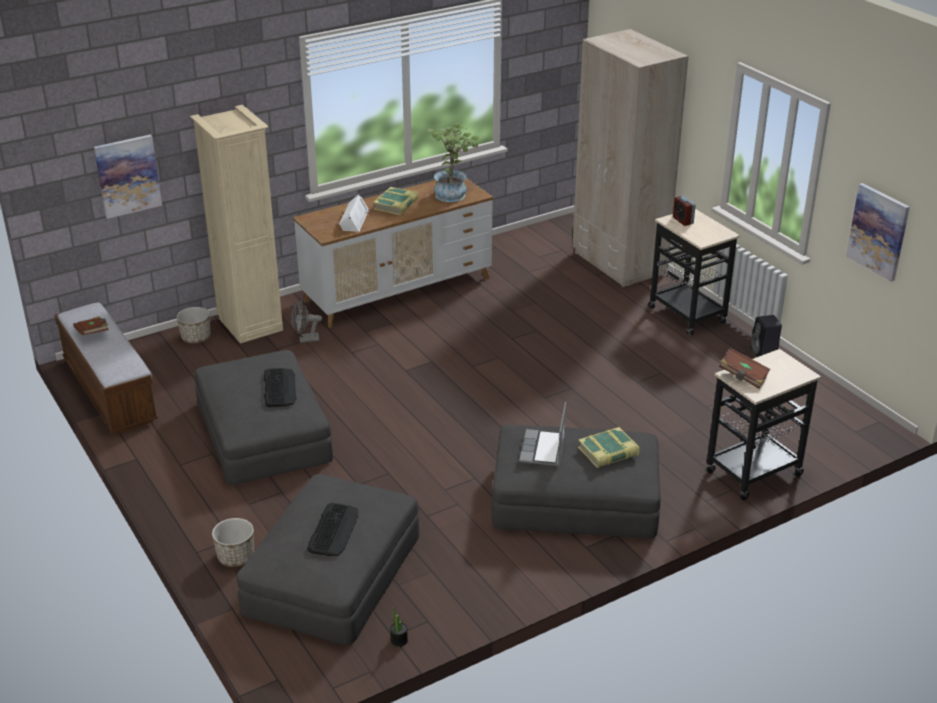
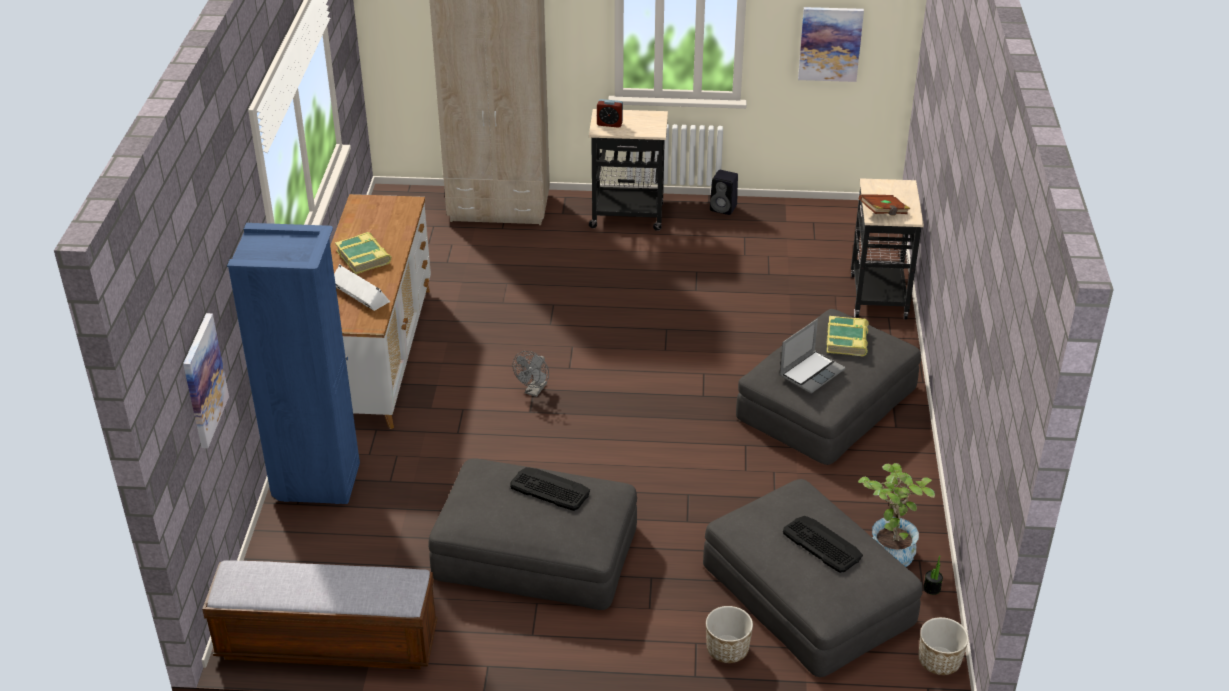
camera: 55 degrees left, 5 degrees up
(93, 333) = (297, 586): brown book -> none
(196, 338) = (295, 533): planter -> planter (939, 661)
(251, 324) = (317, 481): beige cabinet -> blue cabinet
(305, 339) = (396, 454): grey fan -> grey fan (534, 391)
(454, 193) = (387, 215): potted plant -> potted plant (889, 548)
(543, 450) = (811, 372): laptop -> laptop turned 90 degrees counterclockwise

